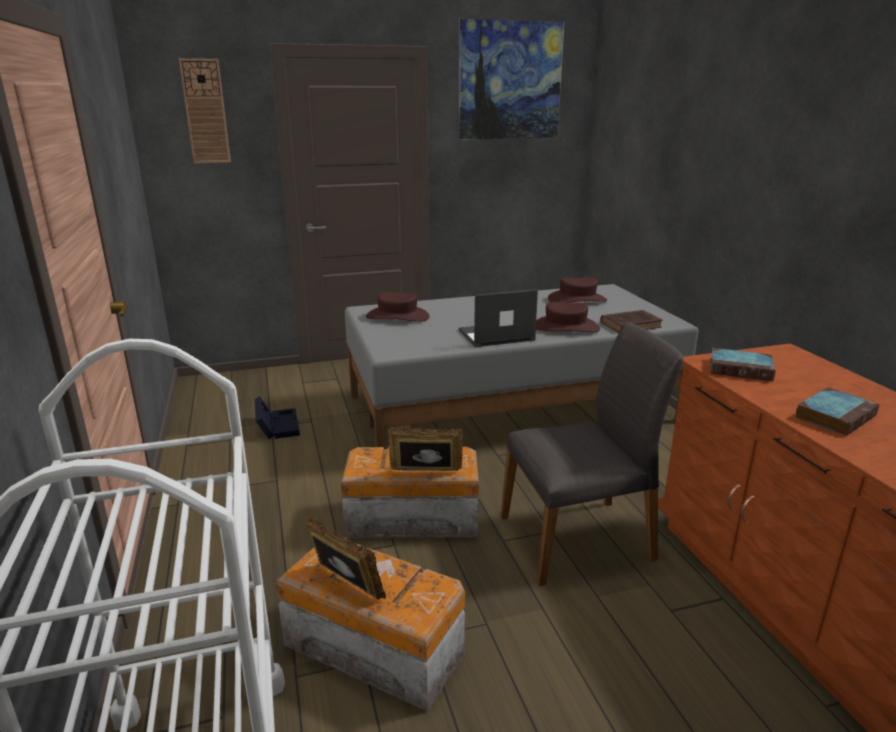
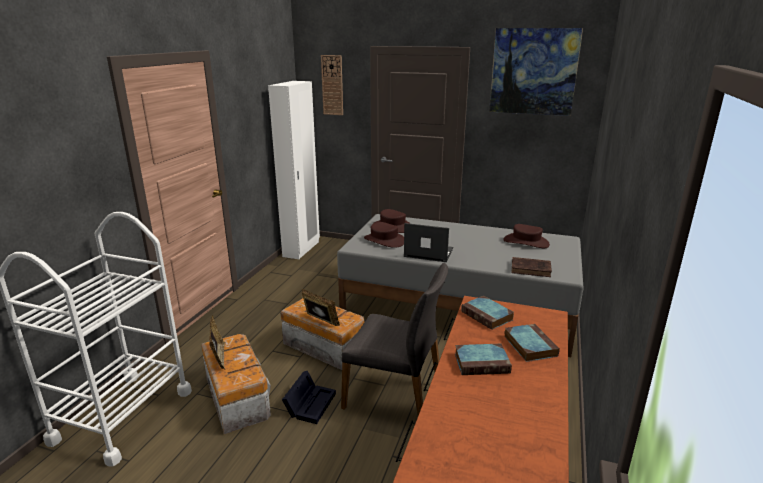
camera: 35 degrees right, 0 degrees up
(199, 399) = (302, 249): none -> white wardrobe
(277, 425) = (320, 275): black storage box -> black storage box (310, 403)
(565, 327) = (481, 259): brown hat -> brown hat (384, 240)
(831, 384) = (529, 345): none -> book

